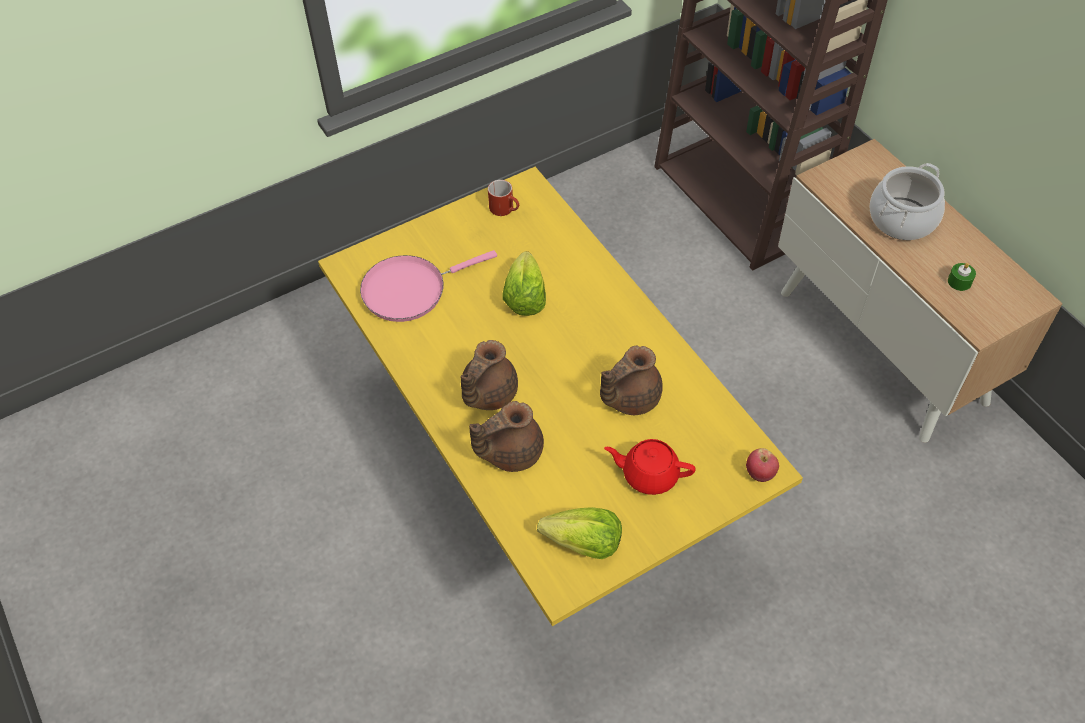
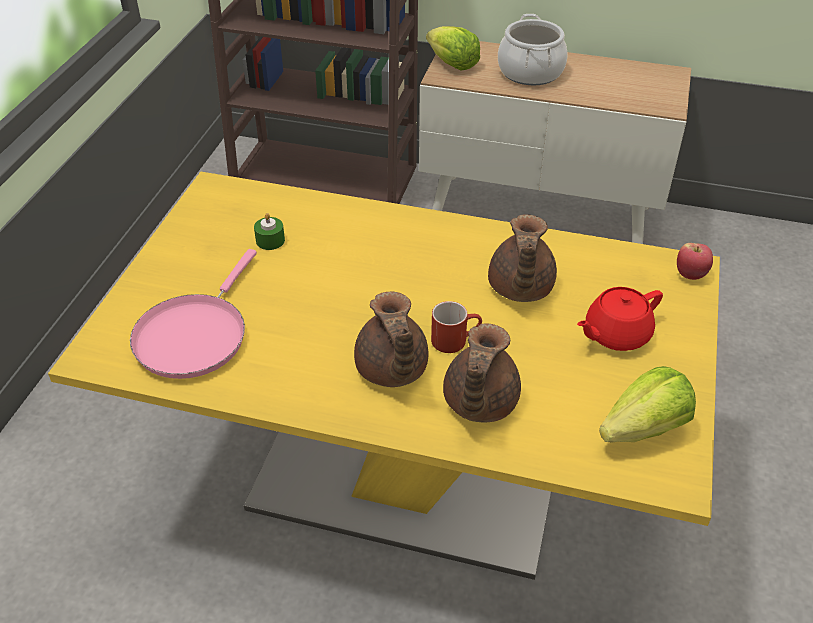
camera: 45 degrees left, 10 degrees down
(505, 209) = (213, 216): red mug -> red mug (455, 339)
(525, 298) = (324, 272): lettuce -> lettuce (452, 64)
(959, 282) = (617, 88): green candle -> green candle (270, 240)

